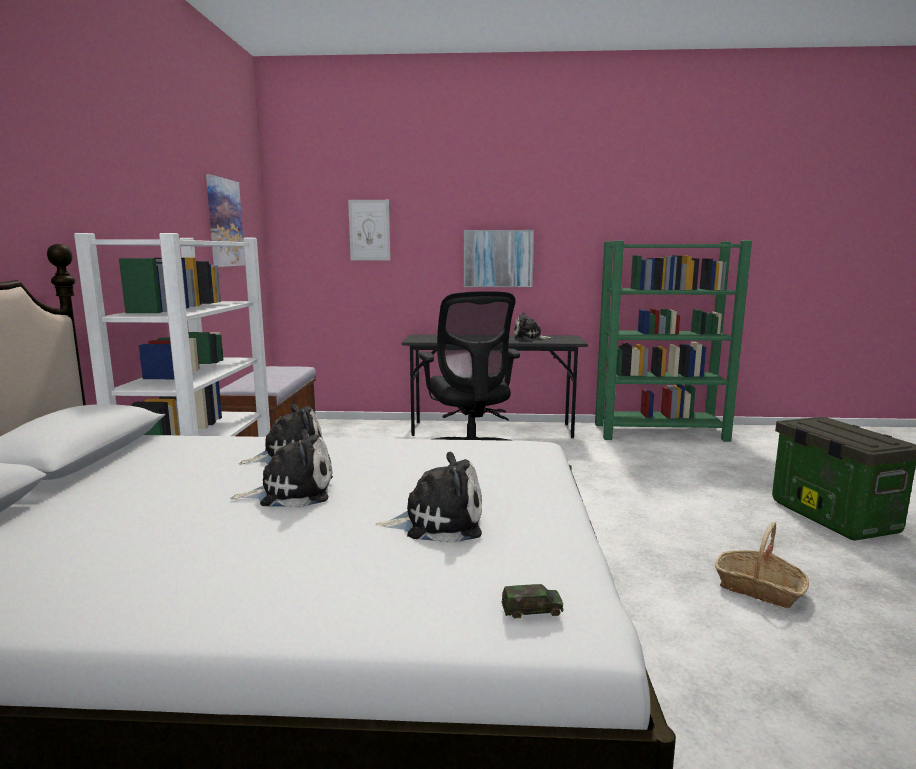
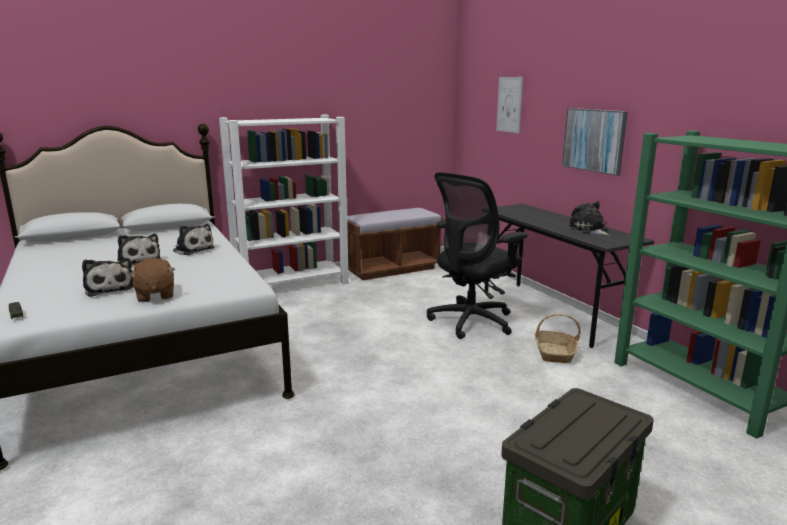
camera: 60 degrees right, 5 degrees up
(224, 223) = (388, 100): picture -> none
(516, 494) = (155, 295): none -> brown plush toy
(759, 588) = (338, 482): basket -> basket (554, 353)

